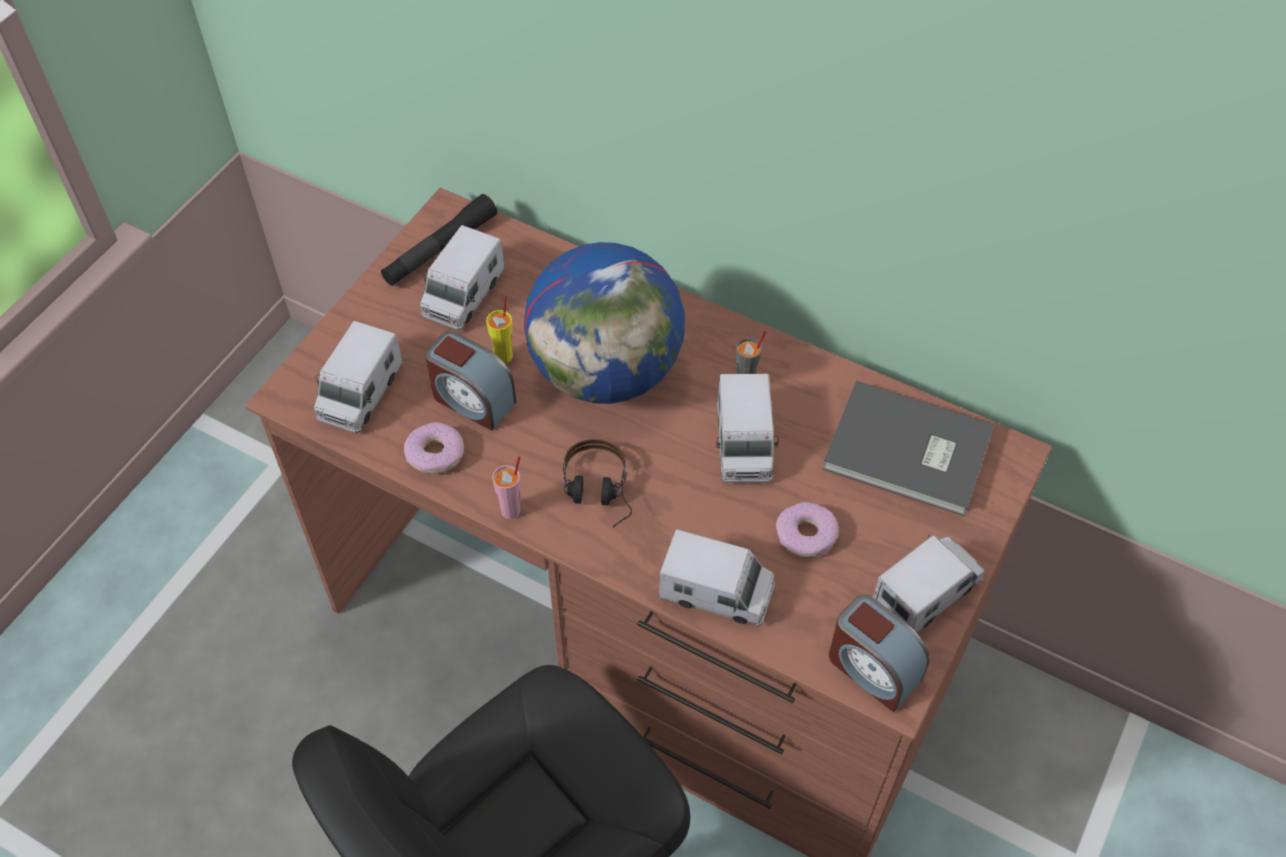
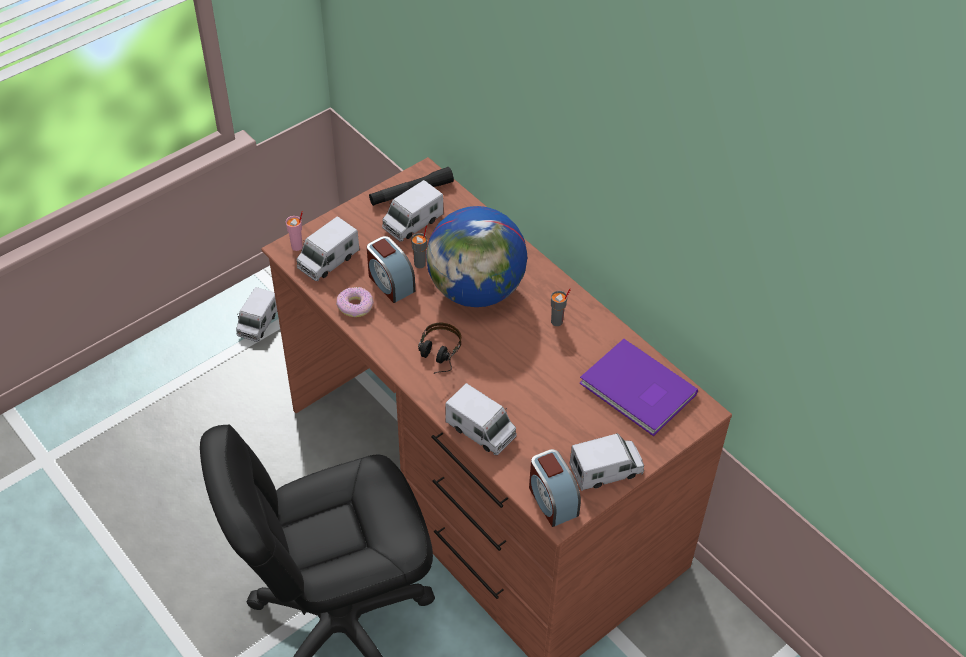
camera: 20 degrees right, 5 degrees down
(504, 356) = (420, 264): yellow cup -> grey cup
(511, 510) = (384, 350): pink cup -> pink cup (297, 247)
(743, 444) = (538, 355): toy truck -> toy truck (258, 323)
(806, 535) = (550, 416): donut -> none
(908, 454) = (637, 391): grey book -> purple book

